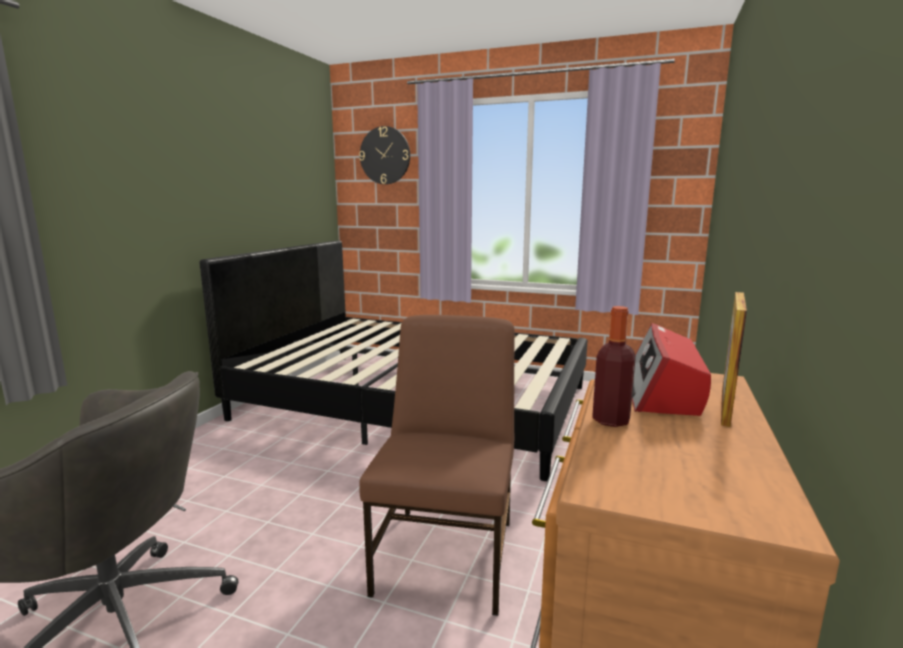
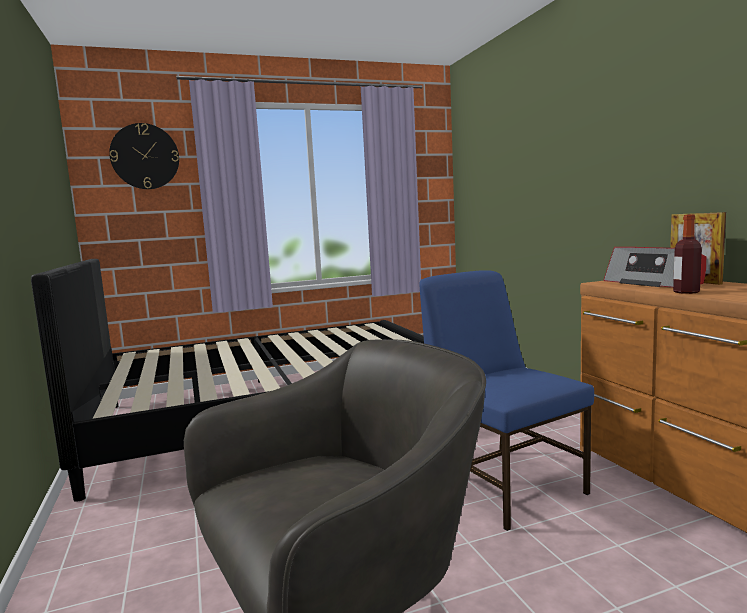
camera: 40 degrees left, 5 degrees down
(447, 554) = (502, 483): brown chair -> blue chair

